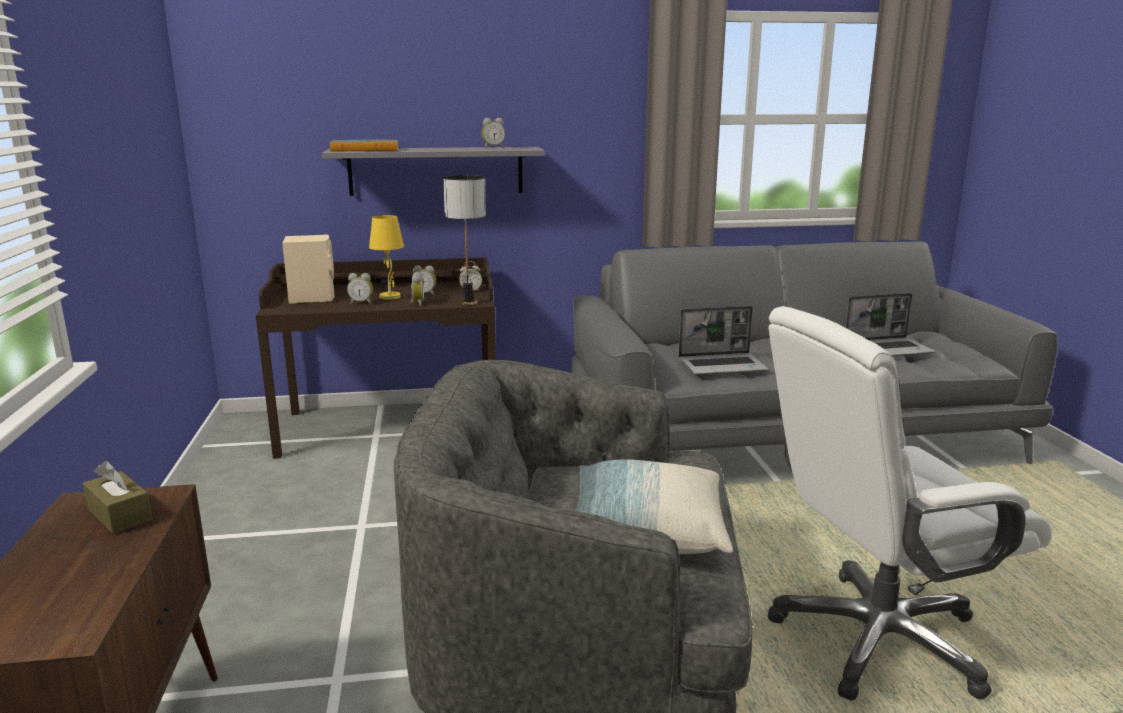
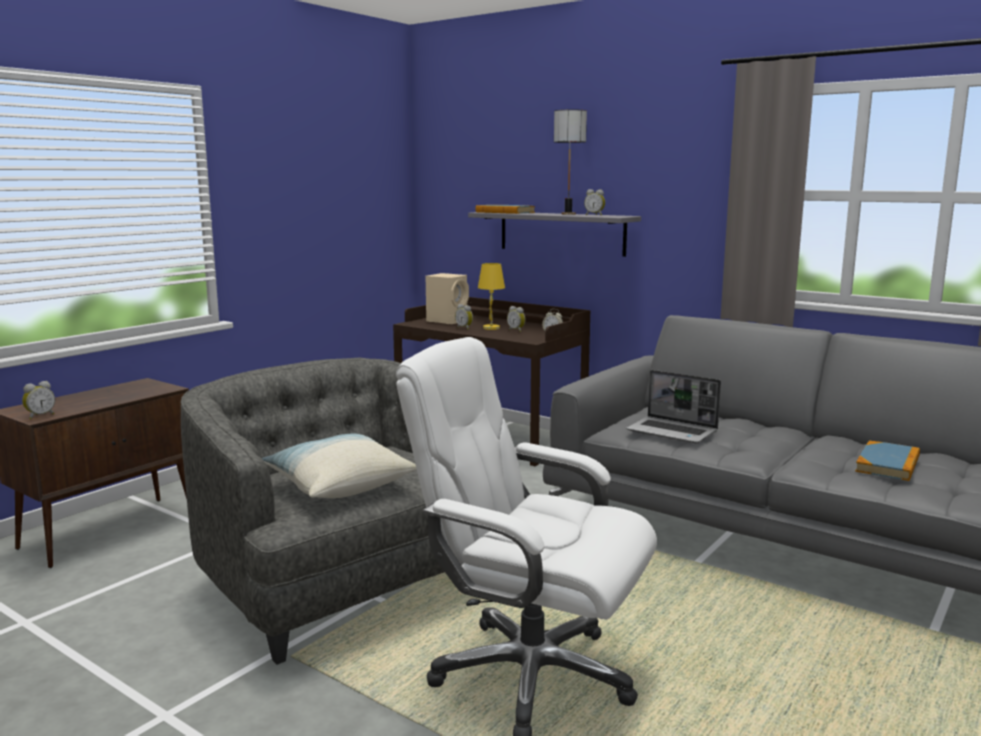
camera: 45 degrees right, 5 degrees down
(120, 514) = (141, 390): brown tissue box -> none
(417, 303) = (494, 334): alarm clock -> alarm clock (40, 416)
(468, 303) = (526, 339): table lamp -> table lamp (568, 214)
(888, 349) = (888, 464): laptop -> book

